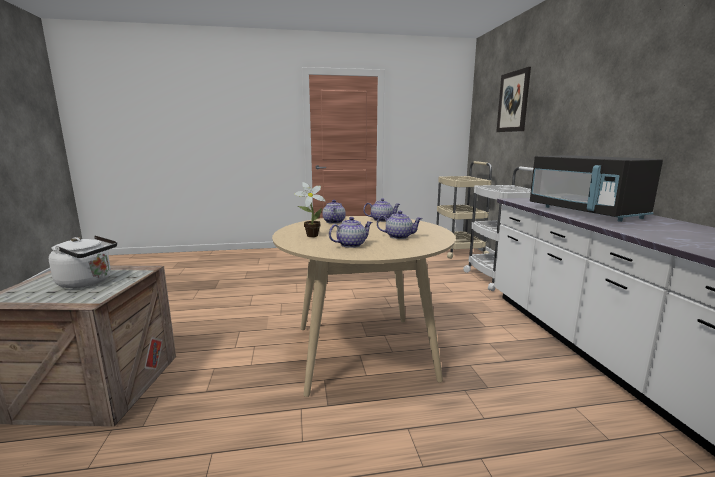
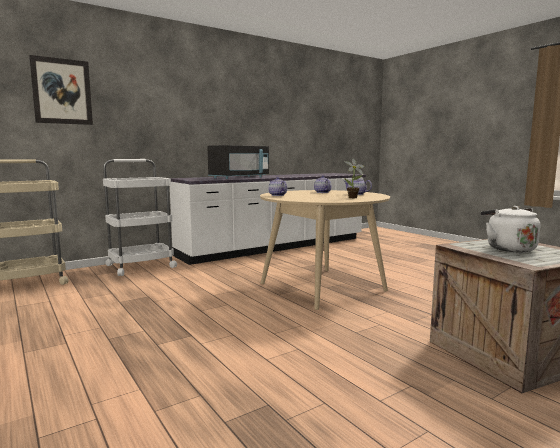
camera: 115 degrees left, 5 degrees down
(333, 222) = (303, 198): teapot -> none

